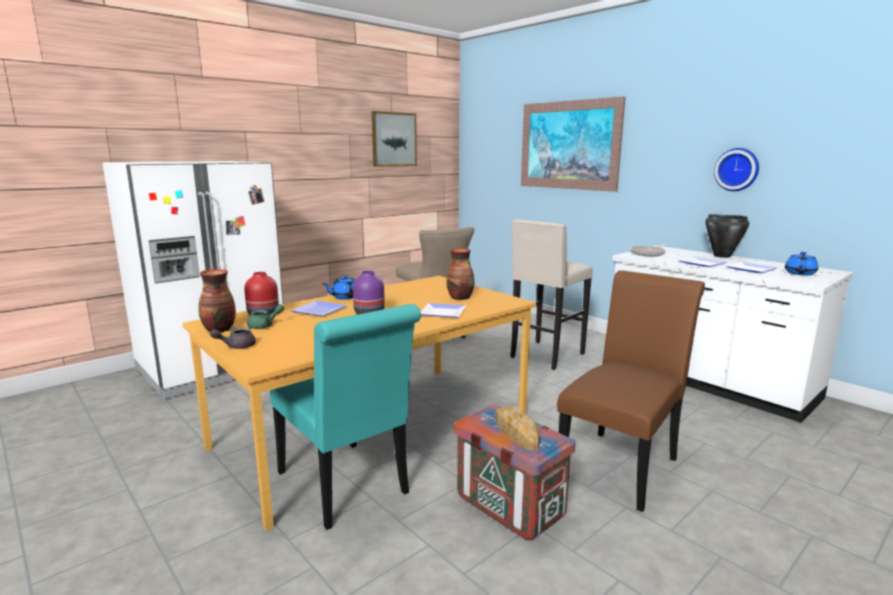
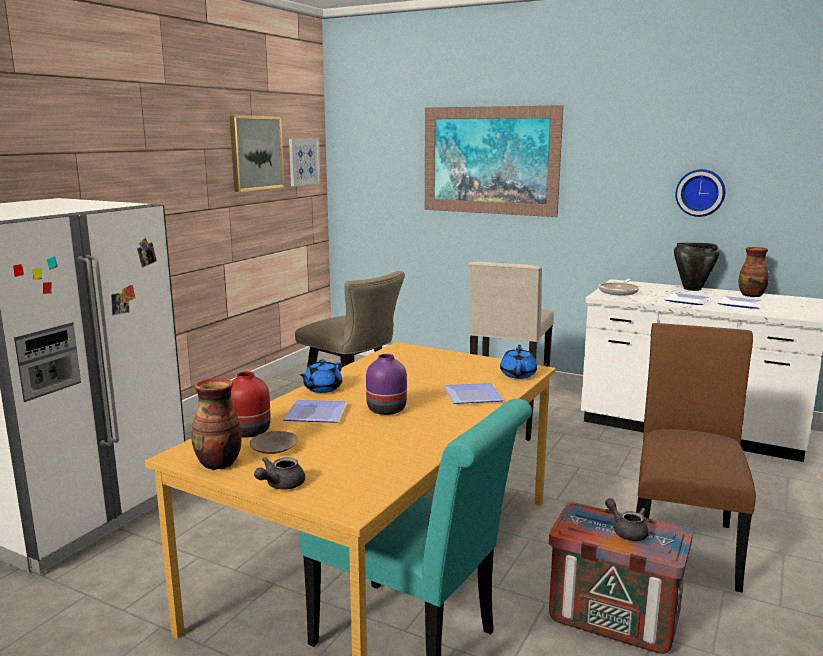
camera: 20 degrees left, 0 degrees up
(264, 326) = (275, 448): green teapot -> beige plate
(437, 148) = (303, 161): none -> picture
(460, 298) = (466, 372): vase -> vase (752, 295)
(515, 431) = (627, 531): bread -> grey teapot
(800, 273) = (787, 305): blue teapot -> blue teapot (518, 374)

